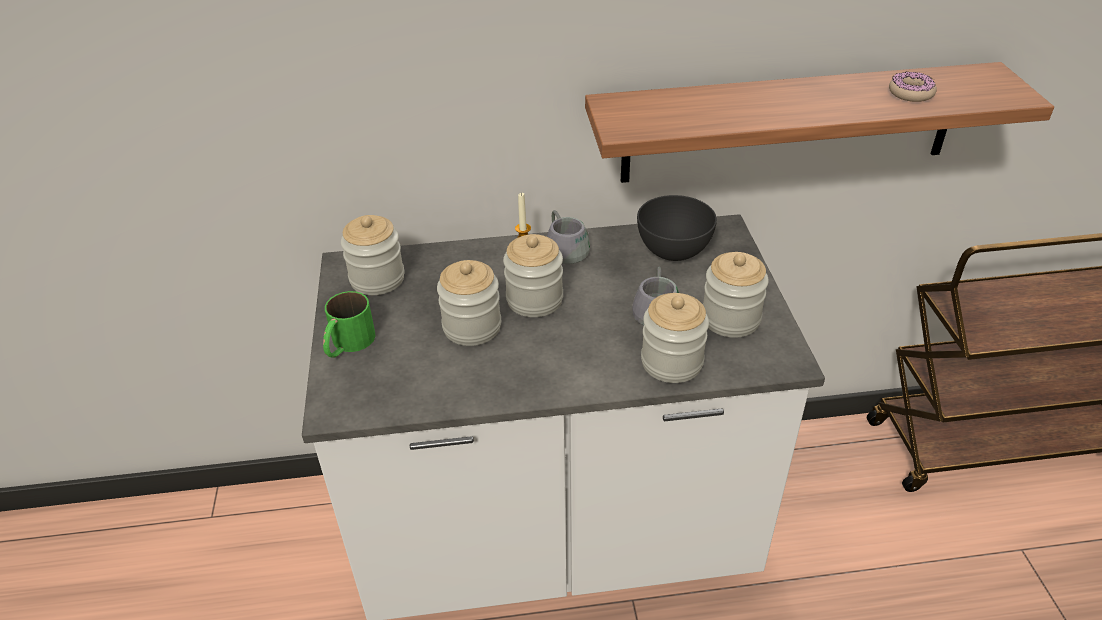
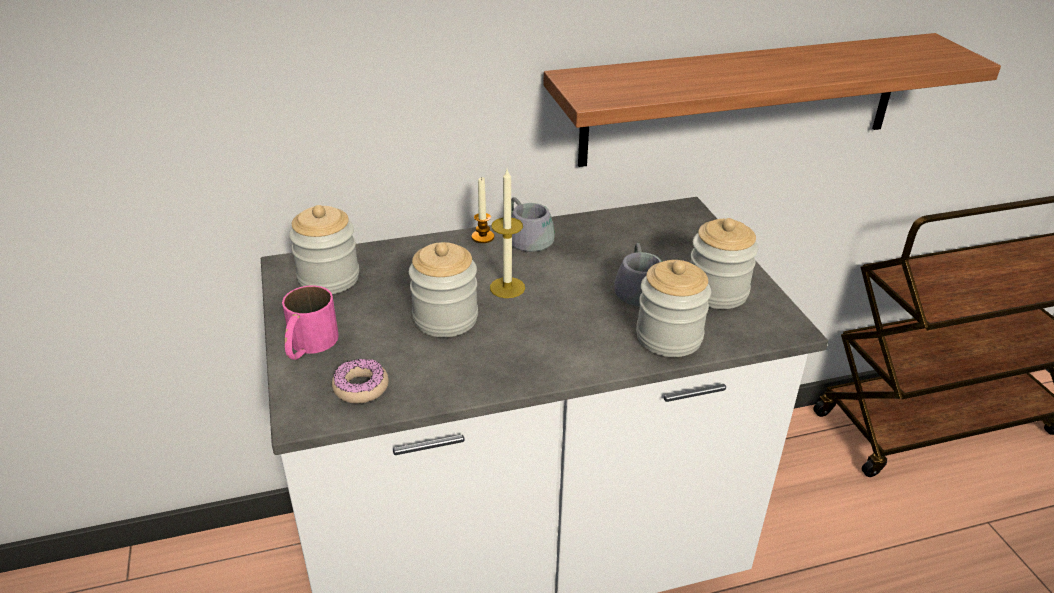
camera: 10 degrees left, 5 degrees down
(347, 344) = (308, 346): green mug -> pink mug
(534, 300) = (507, 287): jar -> candle
(673, 250) = (639, 232): grey bowl -> none
(911, 93) = (865, 59): donut -> donut (361, 387)

